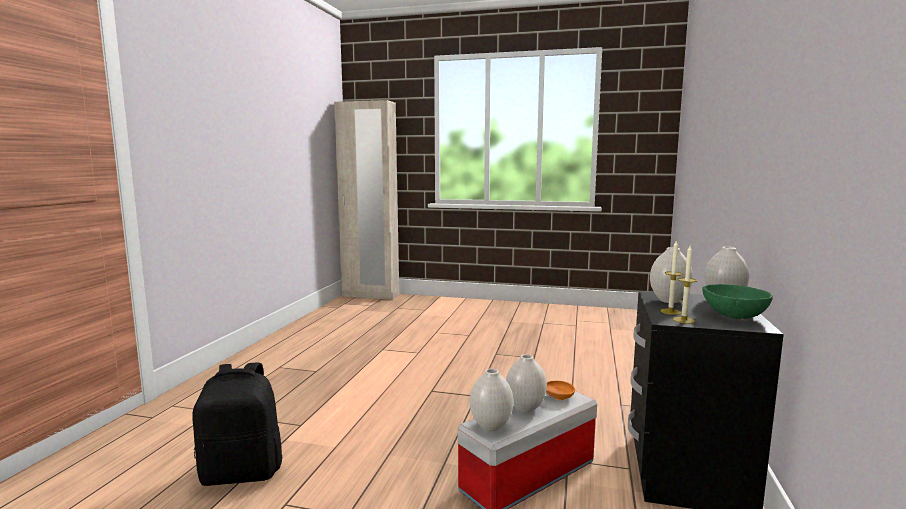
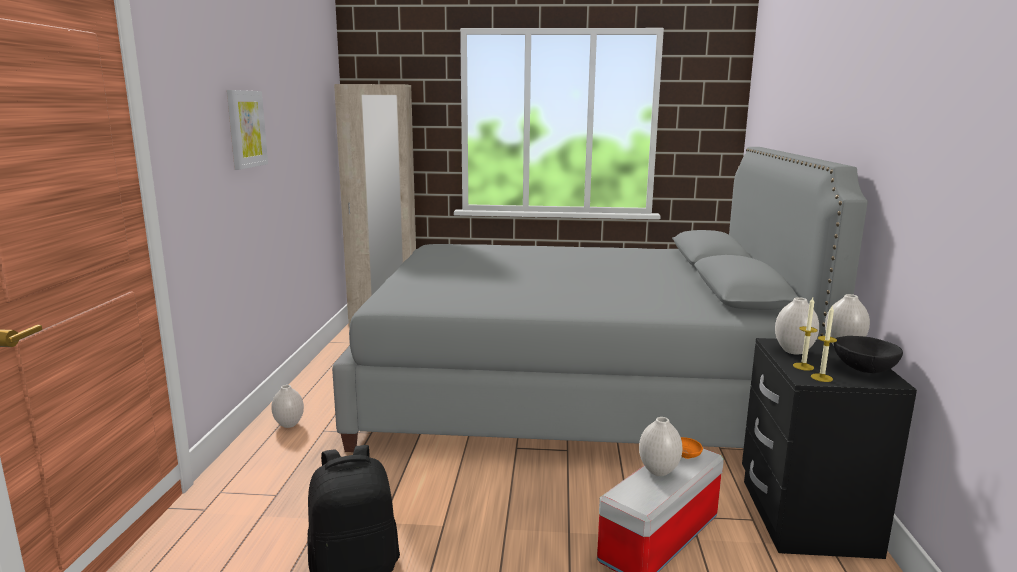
camera: 10 degrees left, 5 degrees up
(235, 120) = (246, 129): none -> picture
(490, 426) = (634, 496): white vase -> white vase (288, 425)
(502, 351) = (573, 392): none -> grey bed
(735, 317) = (865, 370): green bowl -> black bowl

